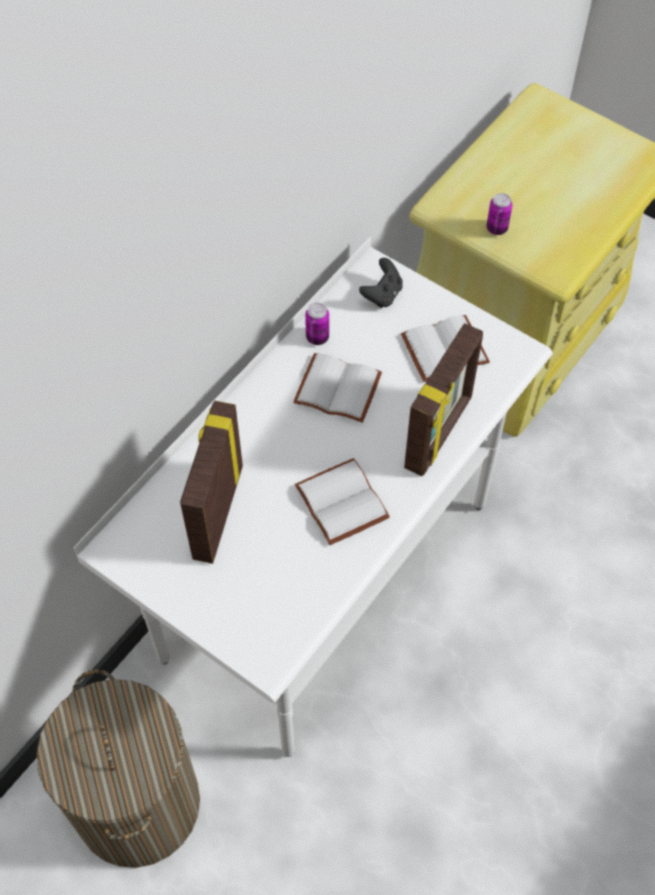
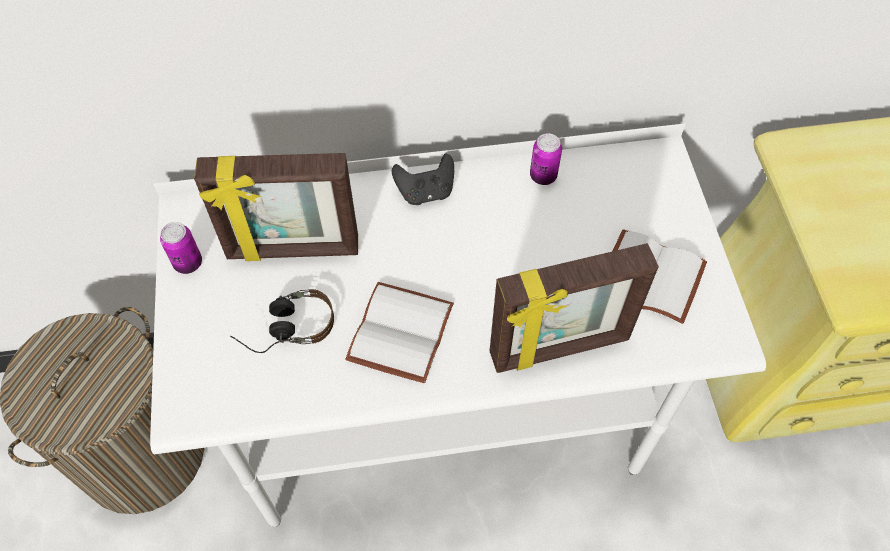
camera: 45 degrees right, 0 degrees up
(216, 512) = (293, 250): picture frame -> picture frame turned 150 degrees counterclockwise
(270, 560) = (286, 328): none -> headphones
(340, 387) = (514, 233): white book -> none
(382, 295) = (645, 184): black game controller -> black game controller (425, 192)
(496, 228) = (832, 209): can -> can (188, 263)

